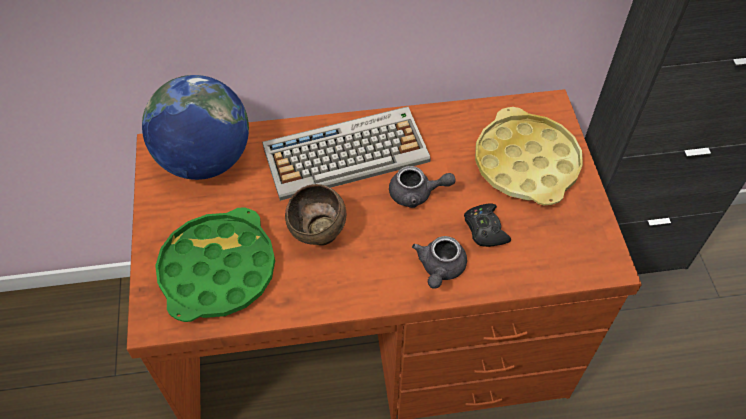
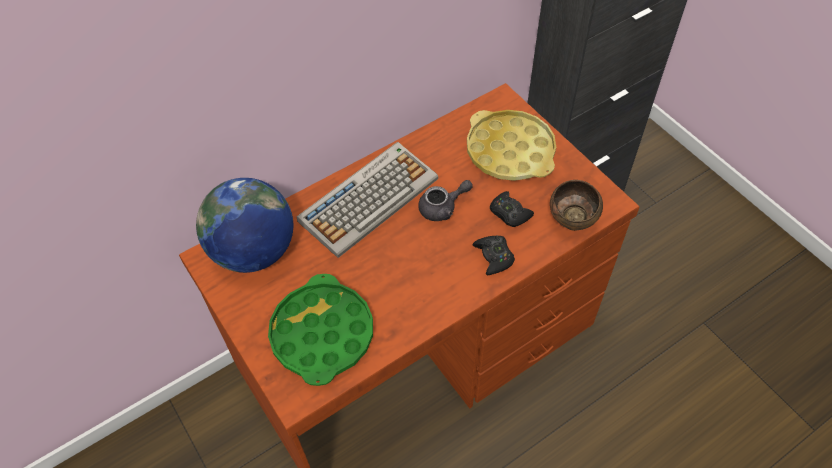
camera: 25 degrees left, 0 degrees up
(319, 235) = (386, 272): brown bowl -> brown bowl (572, 223)
(440, 269) = (494, 257): grey teapot -> black game controller

